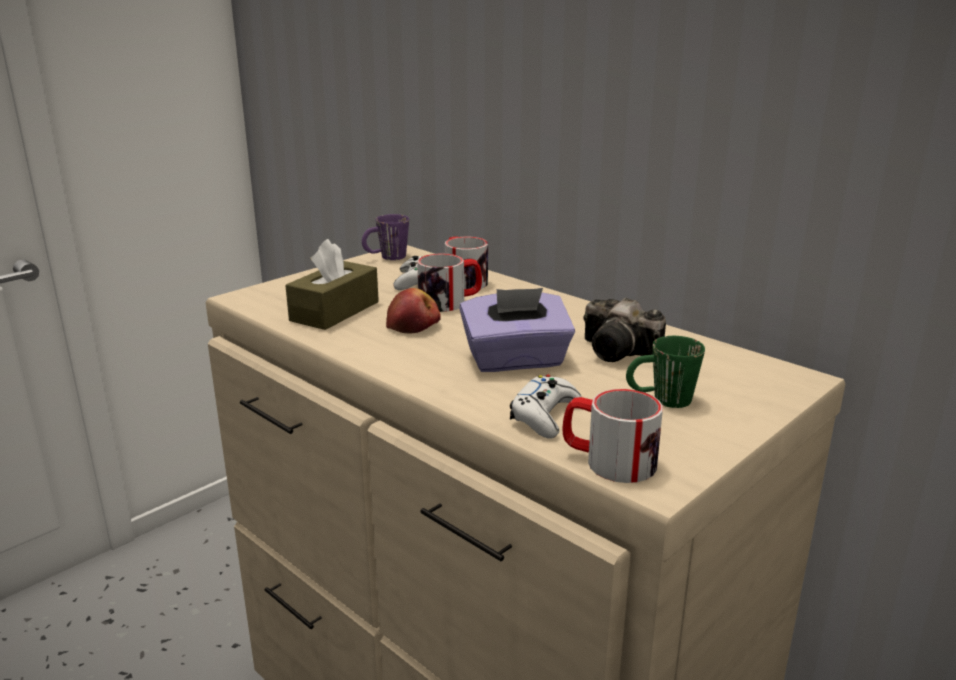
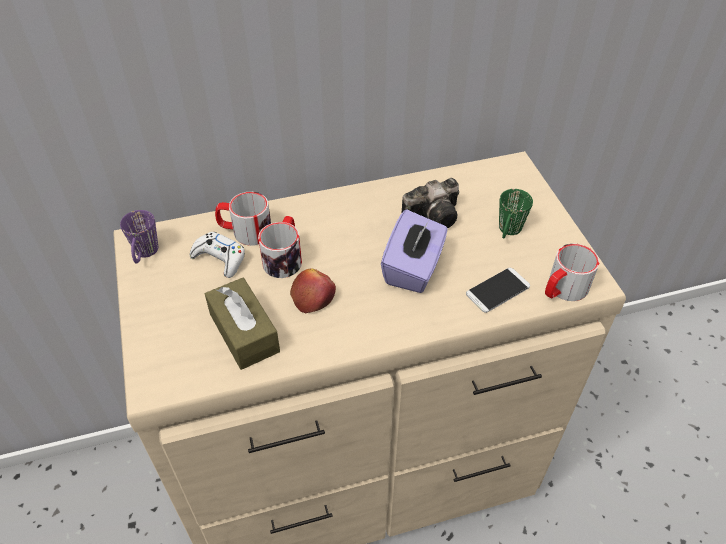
camera: 60 degrees left, 25 degrees up
(545, 416) = (497, 290): white game controller -> phone

